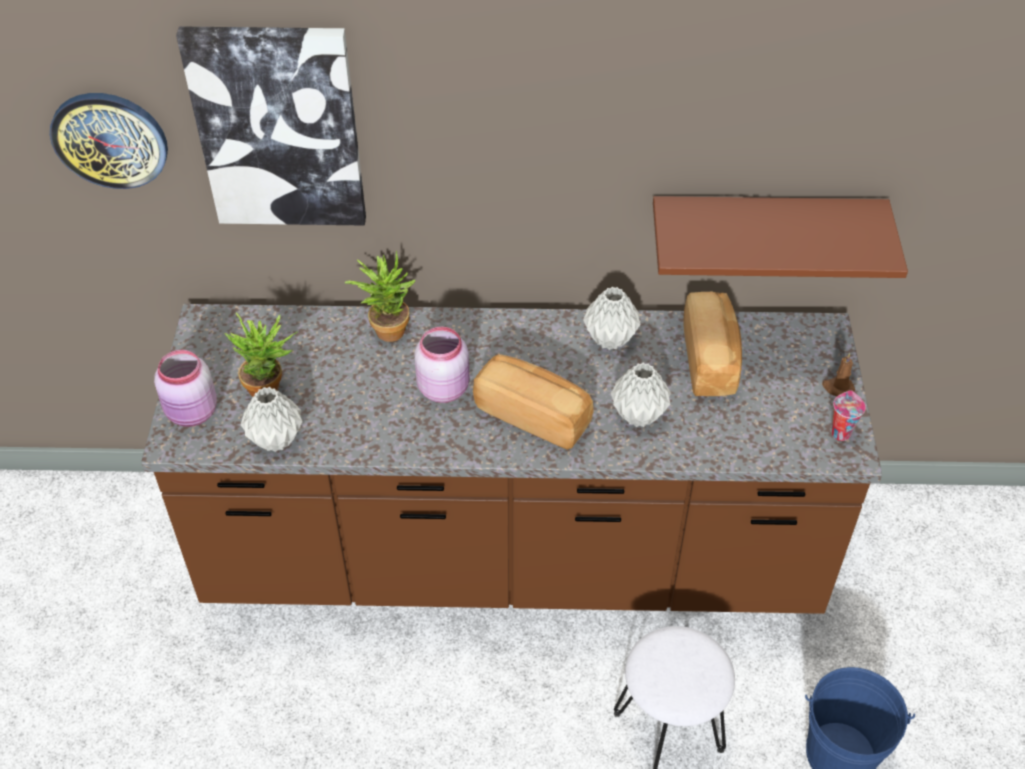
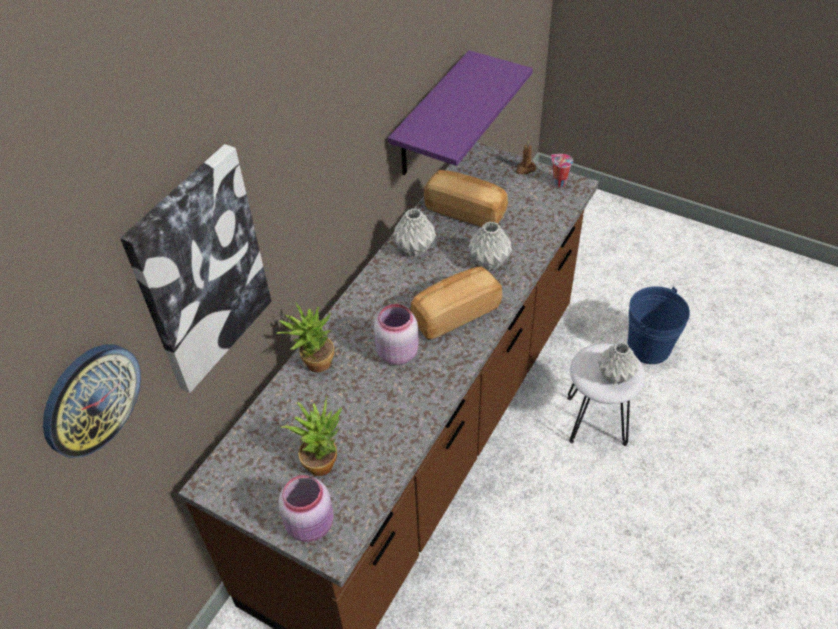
camera: 60 degrees left, 0 degrees up
(275, 439) = (377, 474): grey vase -> grey vase (614, 376)
(764, 229) = (430, 117): brown shelf -> purple shelf

